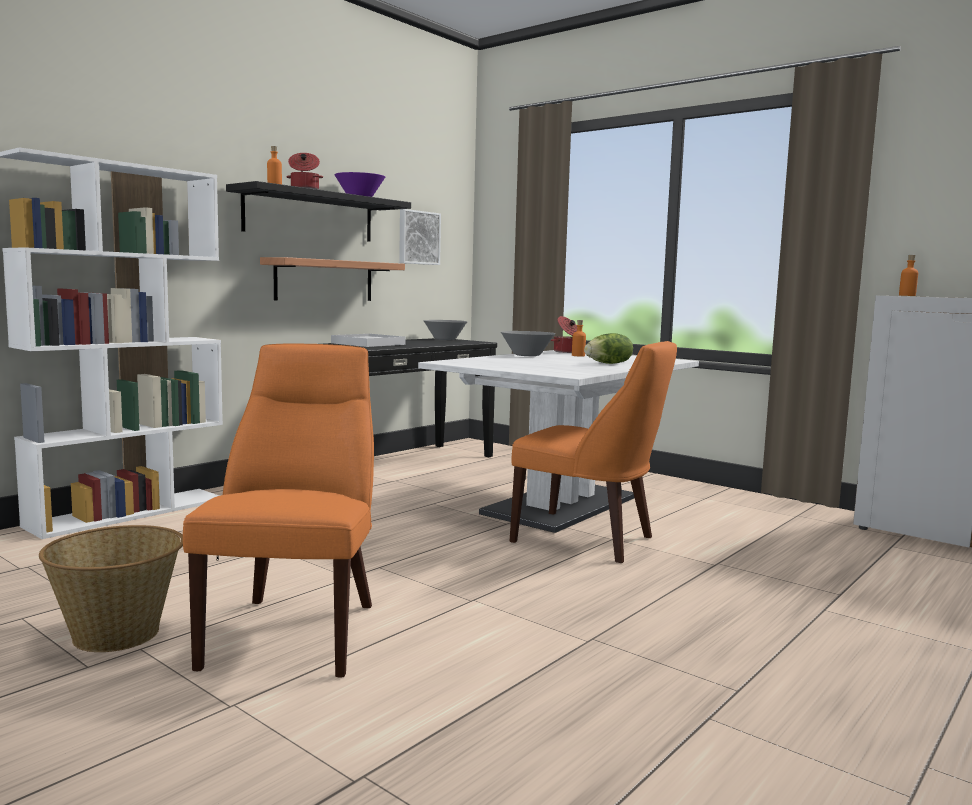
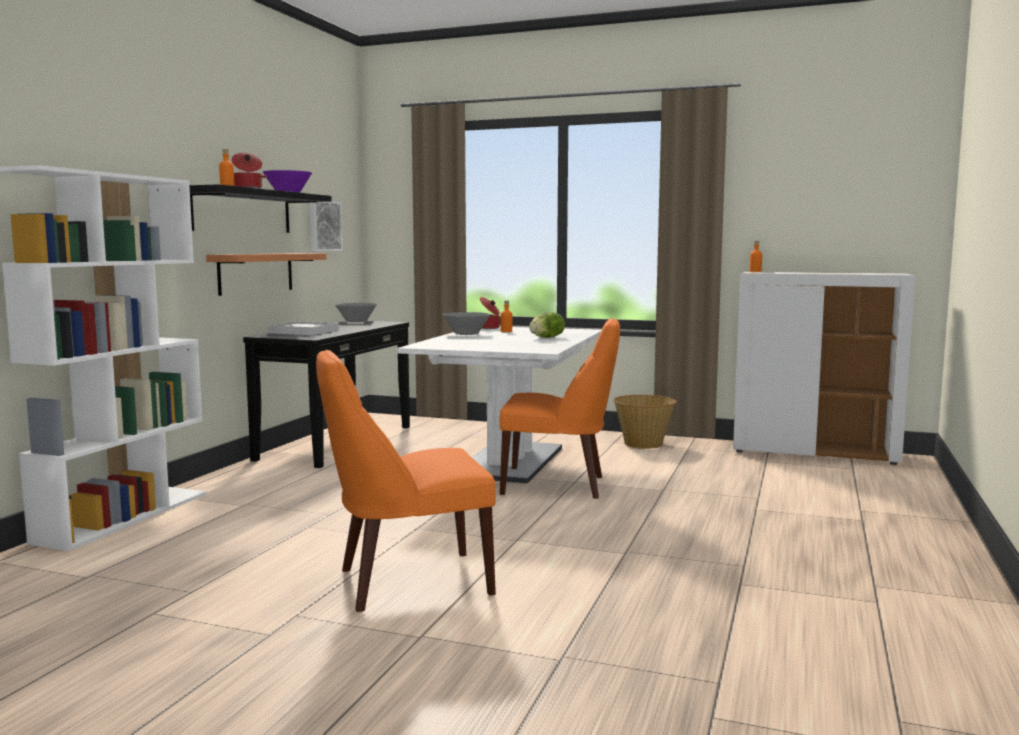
camera: 20 degrees left, 0 degrees up
(118, 633) = (260, 609): basket -> basket (643, 444)
(296, 631) = (407, 582): orange chair -> orange chair turned 90 degrees counterclockwise

